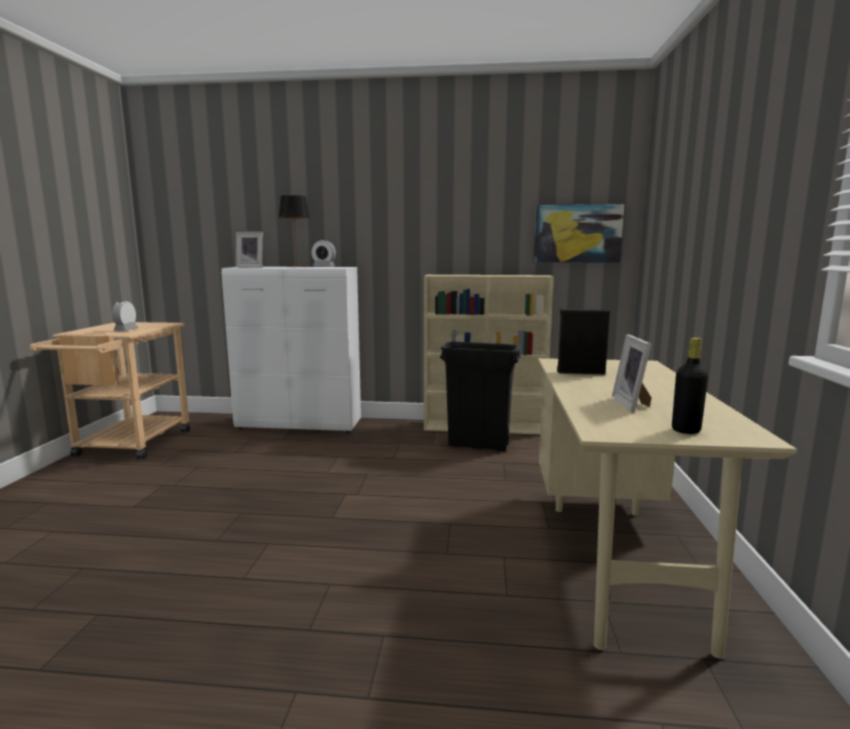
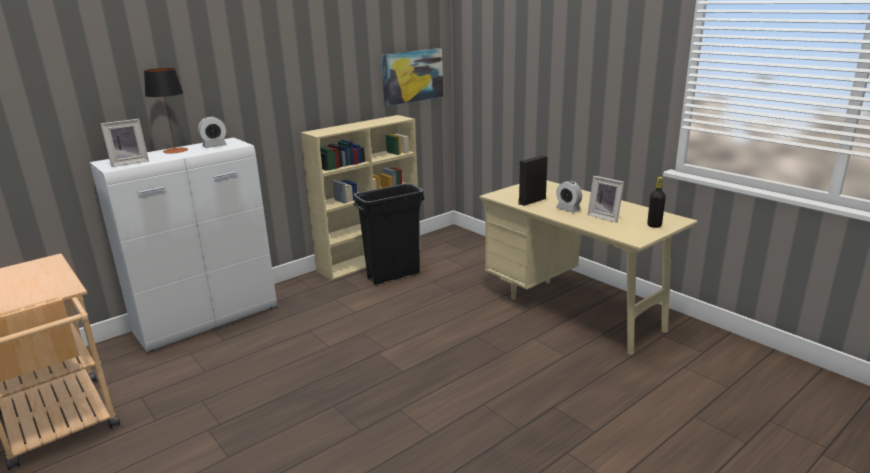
camera: 45 degrees left, 10 degrees up
(126, 330) = (39, 285): alarm clock -> alarm clock (568, 209)

